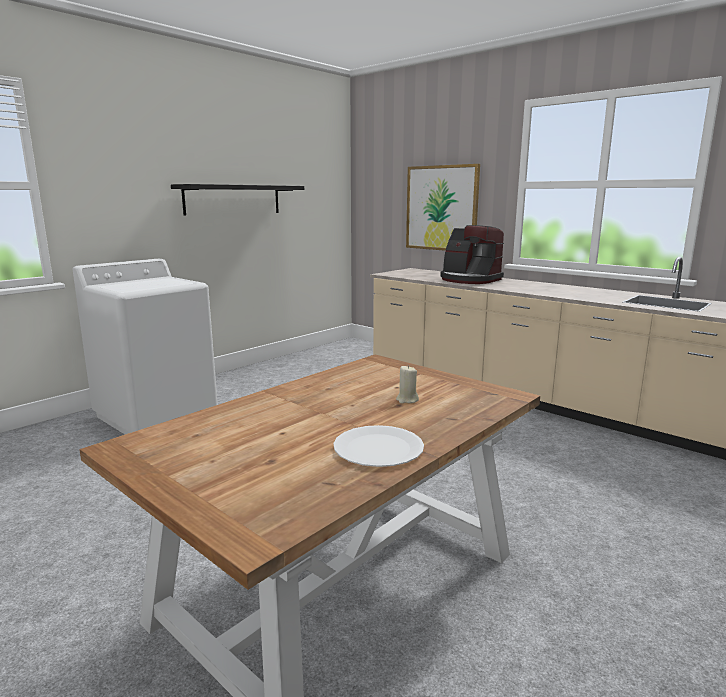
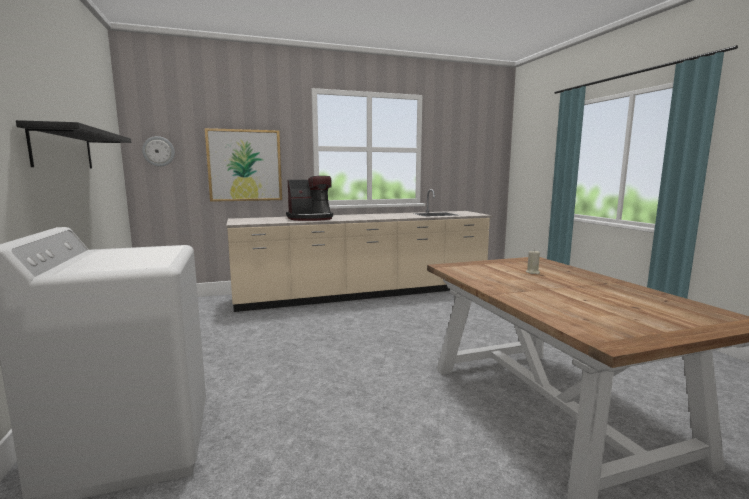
camera: 60 degrees left, 5 degrees down
(374, 193) = (158, 151): none -> wall clock
(378, 448) = (613, 287): white plate -> none

